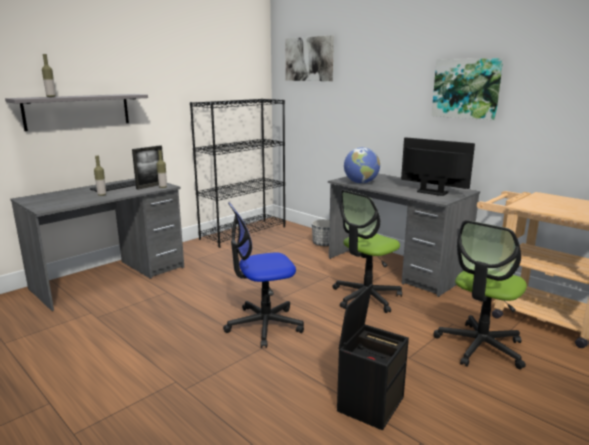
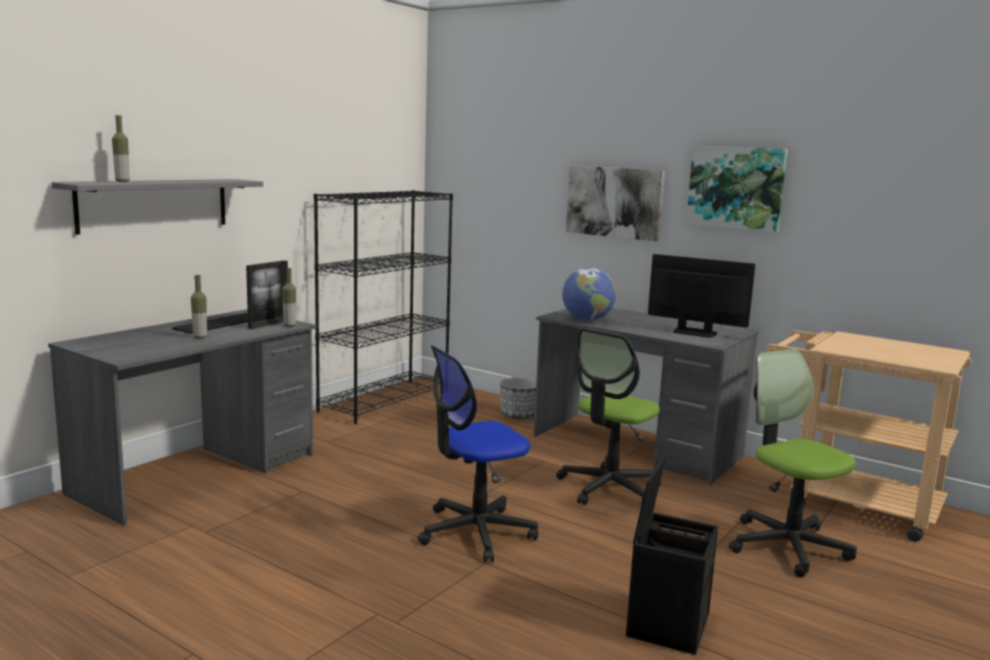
camera: 10 degrees left, 5 degrees down
(309, 59) = (492, 134): picture -> picture (614, 202)
(480, 347) = (787, 546): office chair -> office chair turned 120 degrees clockwise

